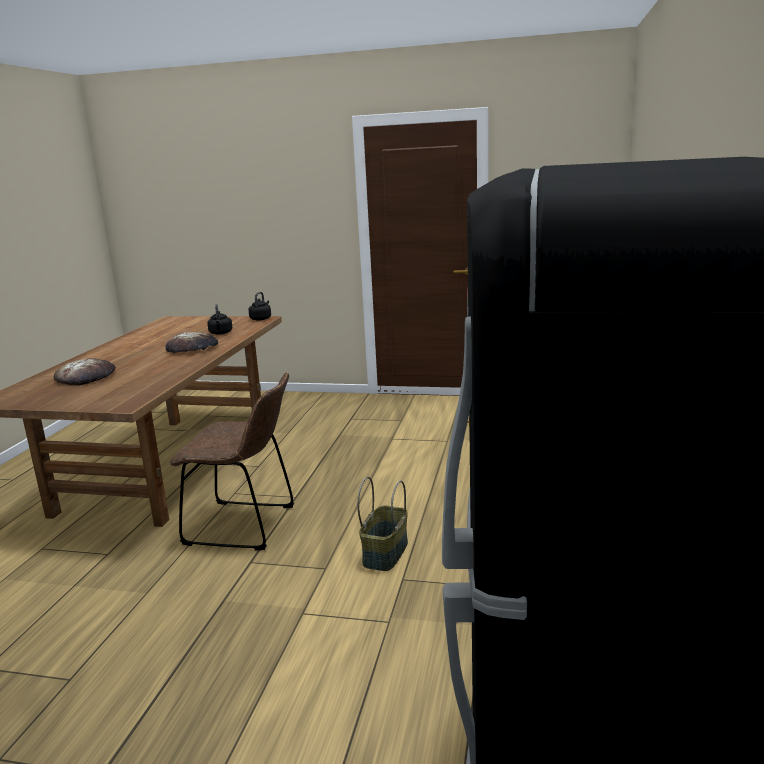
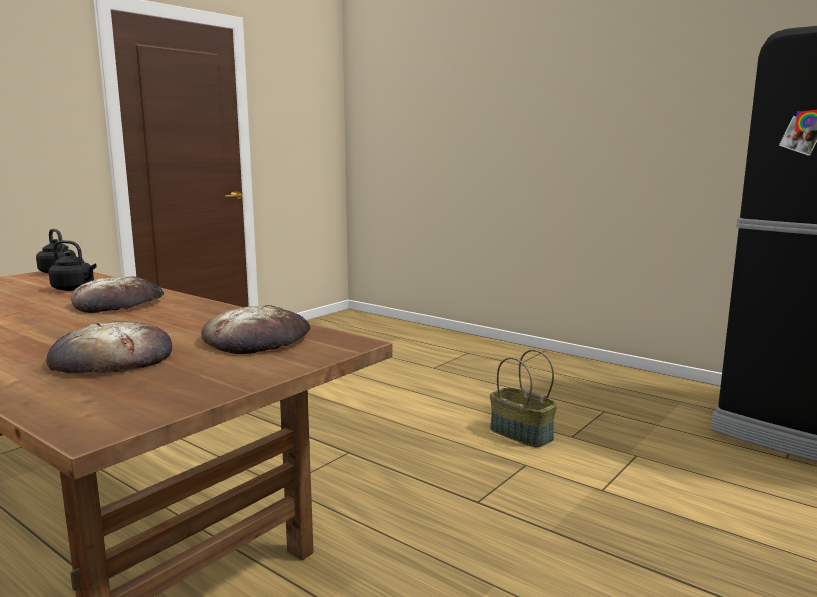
camera: 65 degrees left, 5 degrees down
(128, 388) = (257, 338): none -> bread
(246, 526) = (385, 491): brown chair -> none

